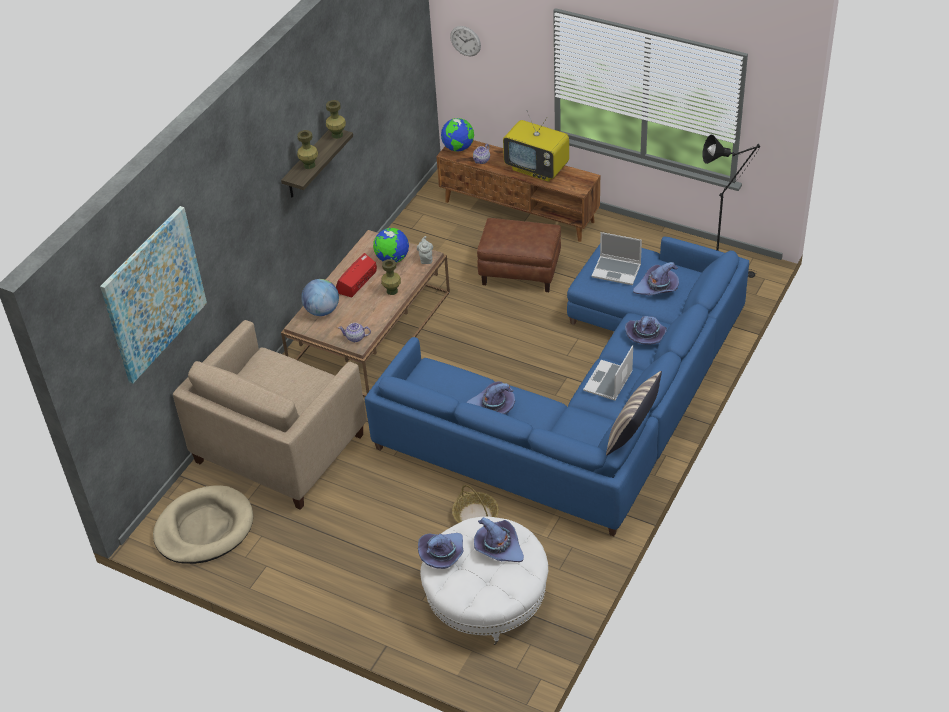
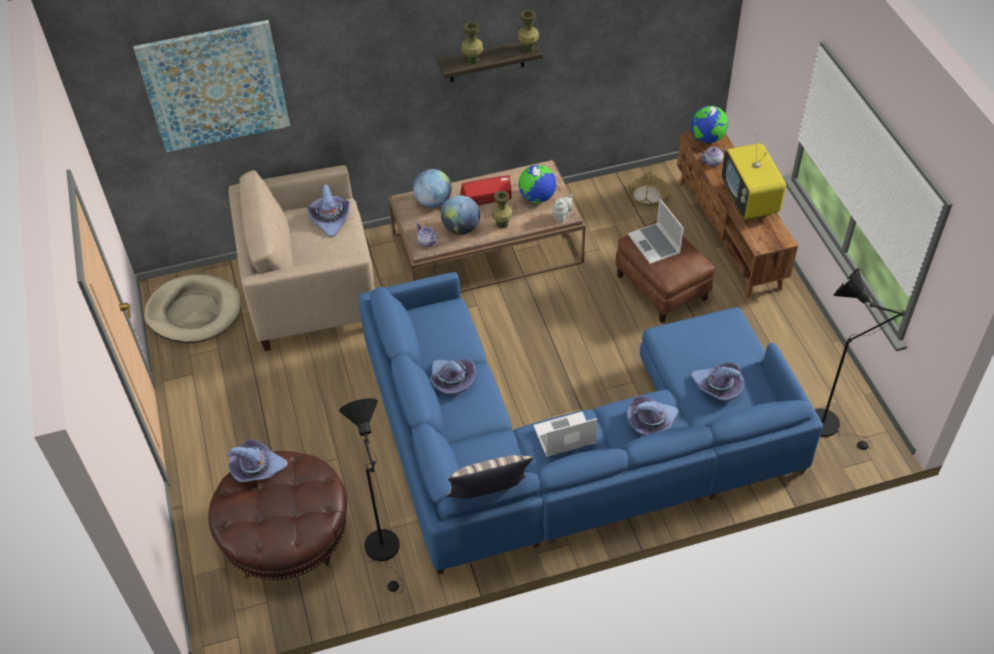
camera: 45 degrees right, 5 degrees up
(367, 313) = (461, 229): none -> globe
(465, 41) = (758, 33): wall clock -> none
(476, 516) = (365, 462): basket -> basket (647, 196)
(486, 599) = (286, 536): white ottoman -> brown ottoman
(498, 547) = (298, 499): purple hat -> purple hat (331, 218)
(563, 552) = (385, 551): none -> black floor lamp
(617, 271) = (703, 344): laptop -> laptop (655, 244)

